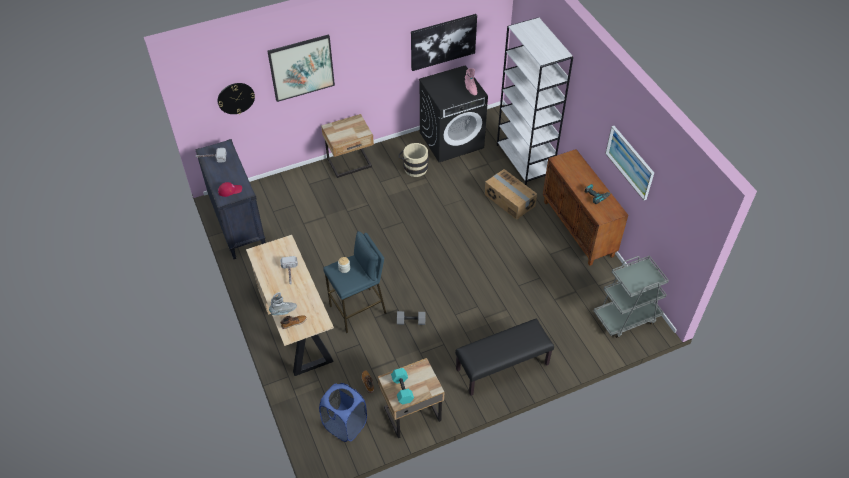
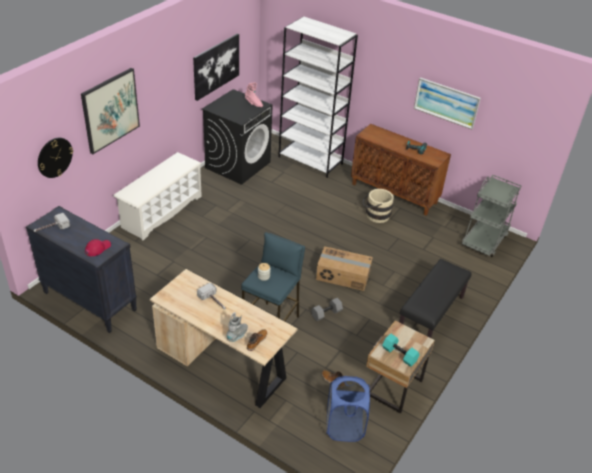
camera: 35 degrees left, 10 degrees down
(350, 164) = (162, 211): beige nightstand -> white shoe rack
(414, 167) = (223, 195): beige bucket -> beige bucket (375, 215)
(509, 200) = (324, 192): cardboard box -> cardboard box (343, 276)

